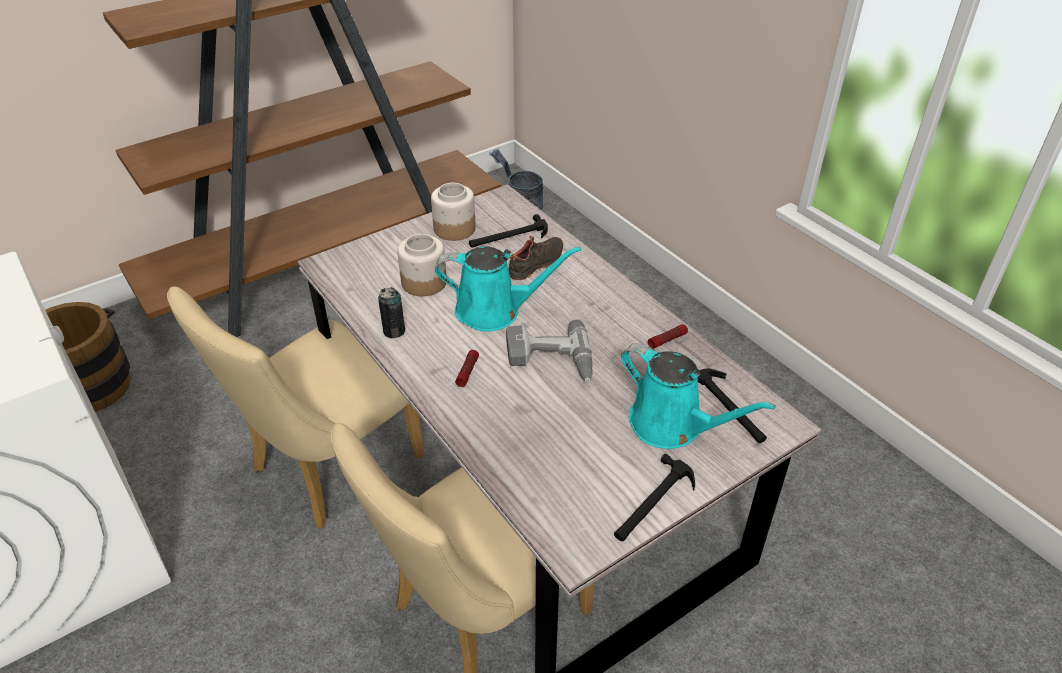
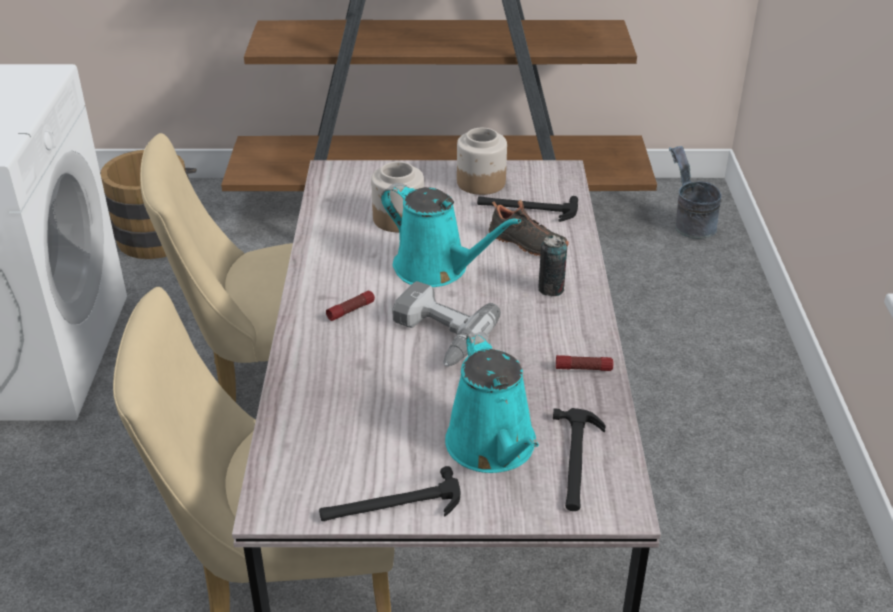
camera: 35 degrees right, 5 degrees down
(394, 331) = (325, 249): can -> can (551, 289)
(537, 265) = (526, 244): black shoe -> black shoe turned 45 degrees clockwise

